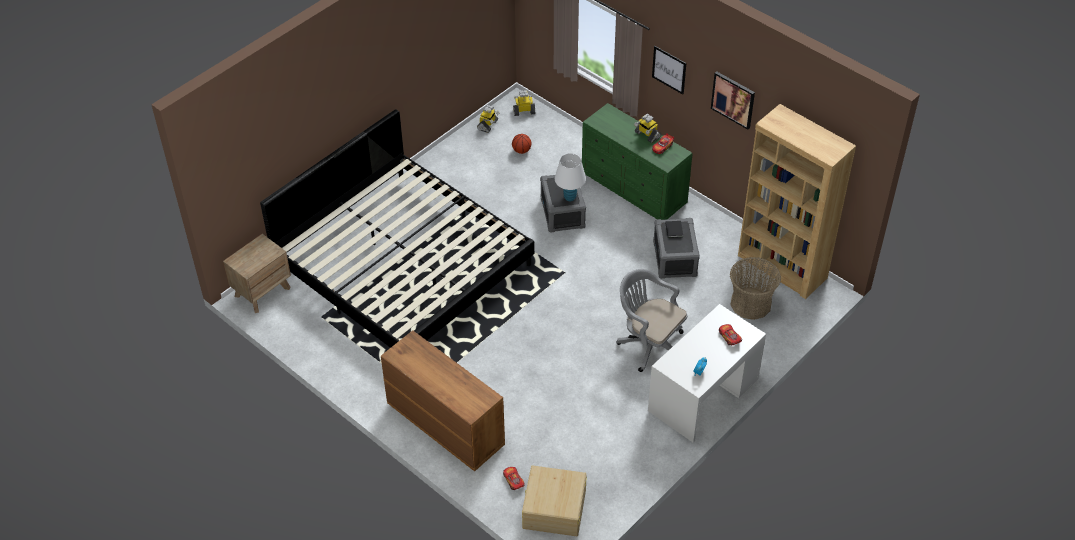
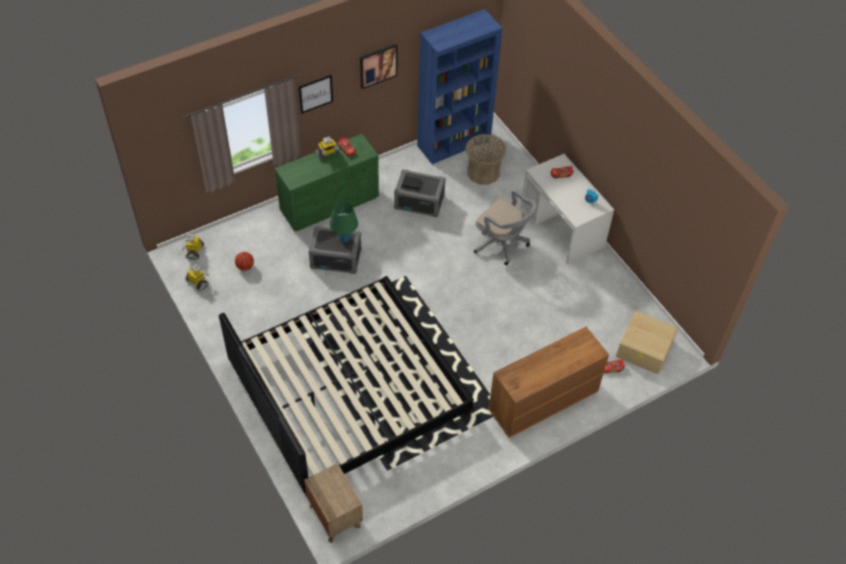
camera: 75 degrees left, 5 degrees up
(570, 197) = (344, 238): white table lamp -> green table lamp
(649, 344) = (502, 244): grey office chair -> grey office chair turned 105 degrees counterclockwise
(782, 267) = (454, 143): brown bookcase -> blue bookcase

